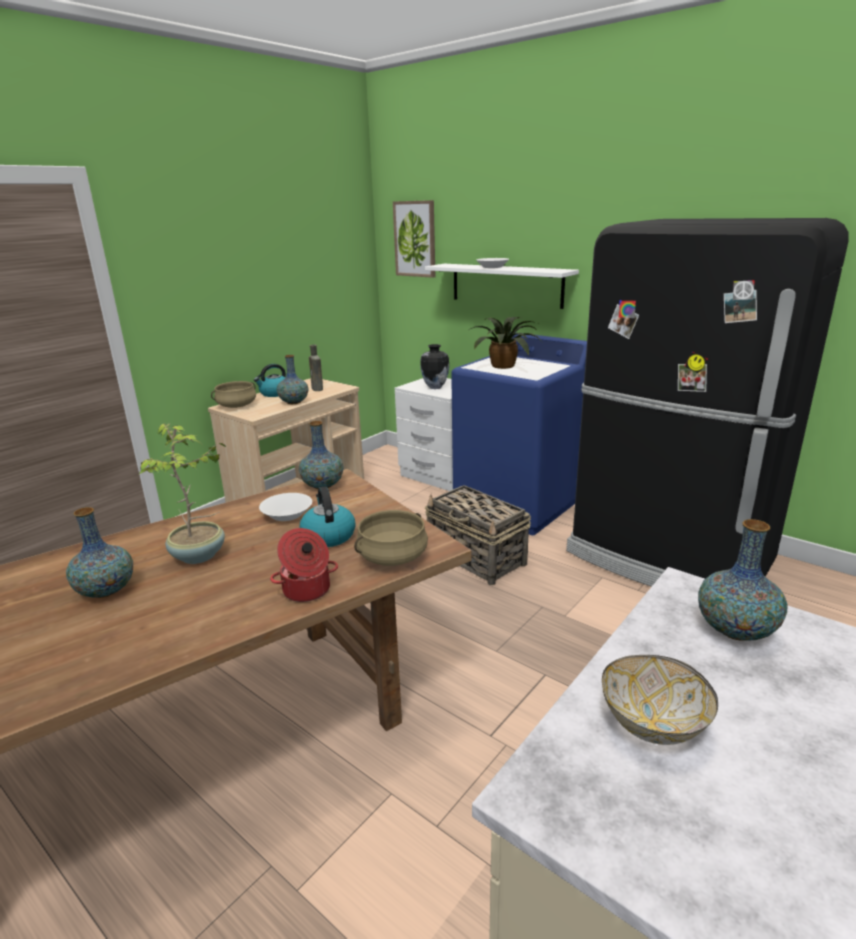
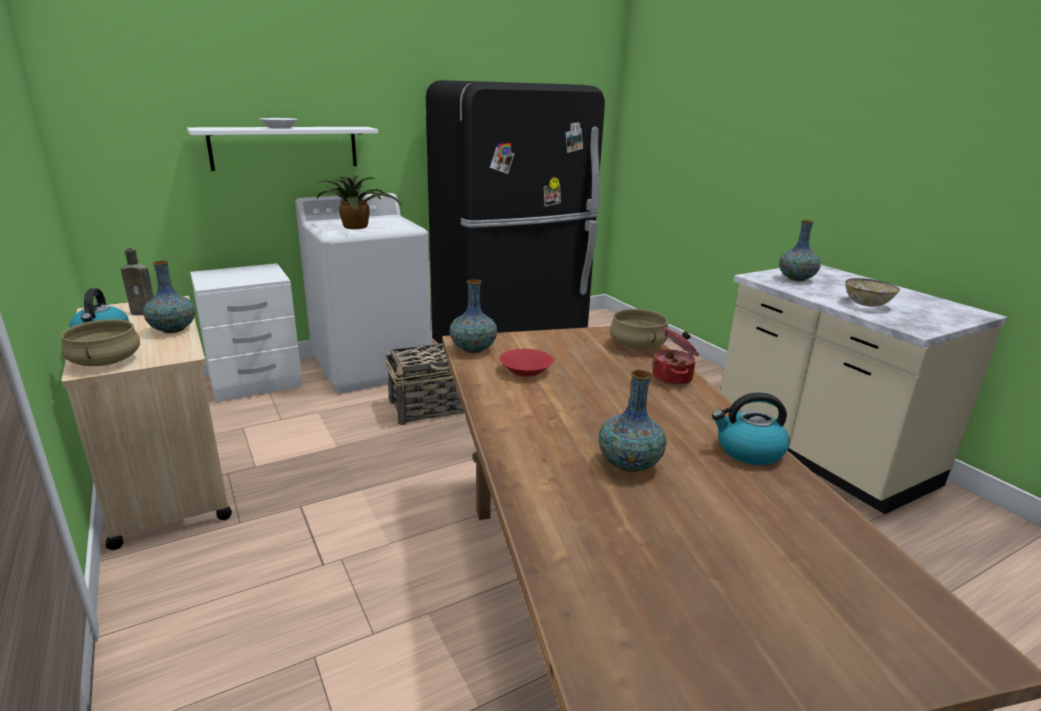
camera: 70 degrees left, 0 degrees up
(200, 556) = (584, 414): potted plant -> none
(287, 515) = (526, 370): white bowl -> red bowl
(328, 535) = (584, 360): kettle -> kettle (748, 451)
(415, 239) = (127, 96): picture -> none
(434, 387) = (239, 277): vase -> none
(518, 505) = (372, 366): blue washing machine -> white washing machine

